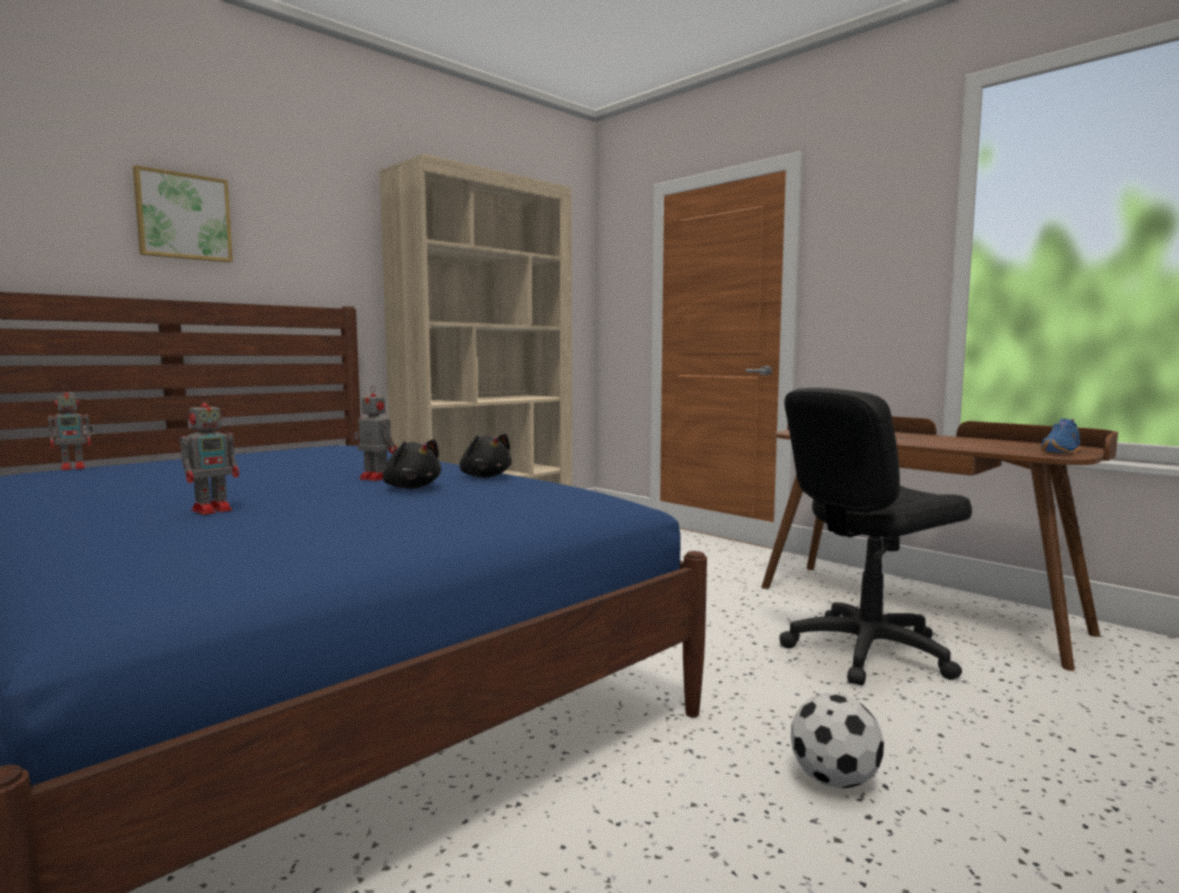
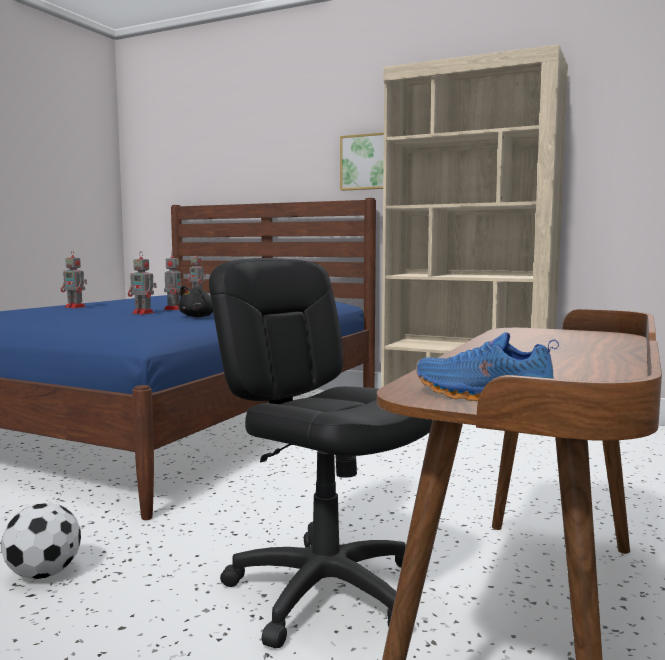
camera: 70 degrees right, 0 degrees up
(183, 217) = (283, 151): picture -> picture (366, 162)
(411, 487) = (144, 313): black plush toy -> toy robot

